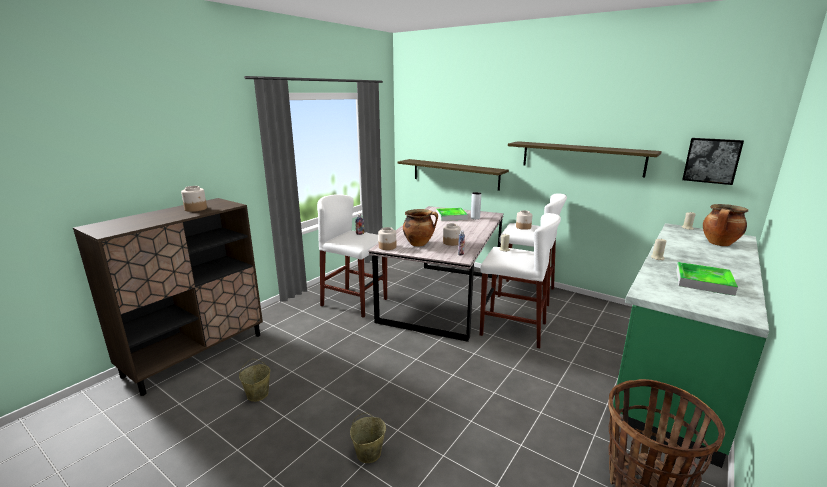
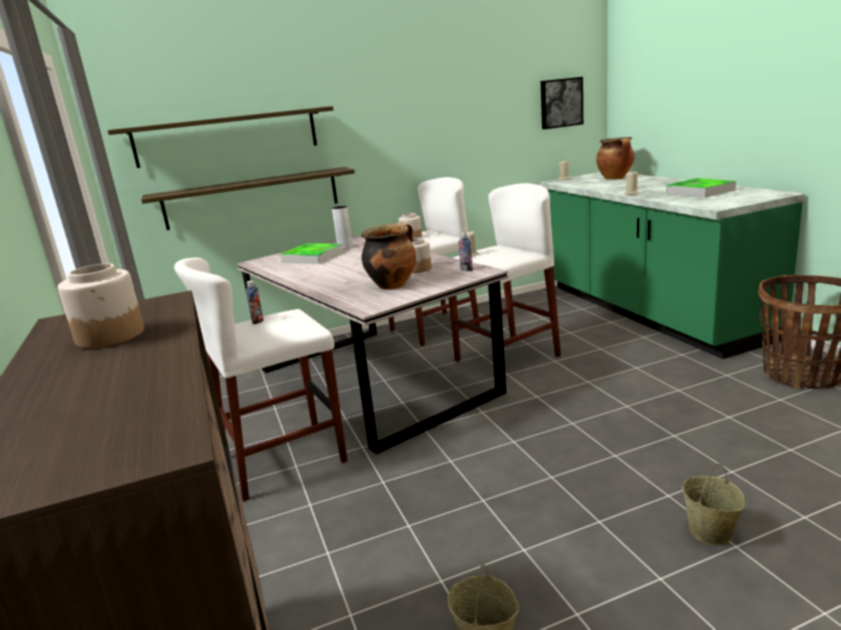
camera: 55 degrees left, 0 degrees up
(387, 247) = (373, 304): jar -> none
(581, 158) = (438, 127): shelf -> shelf (227, 137)

